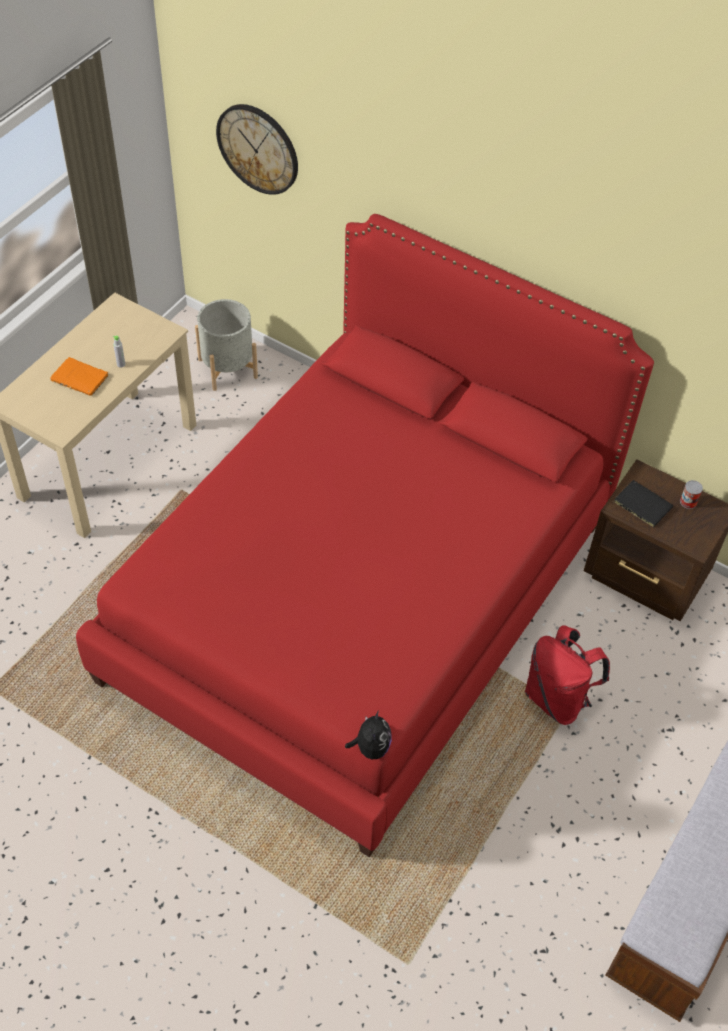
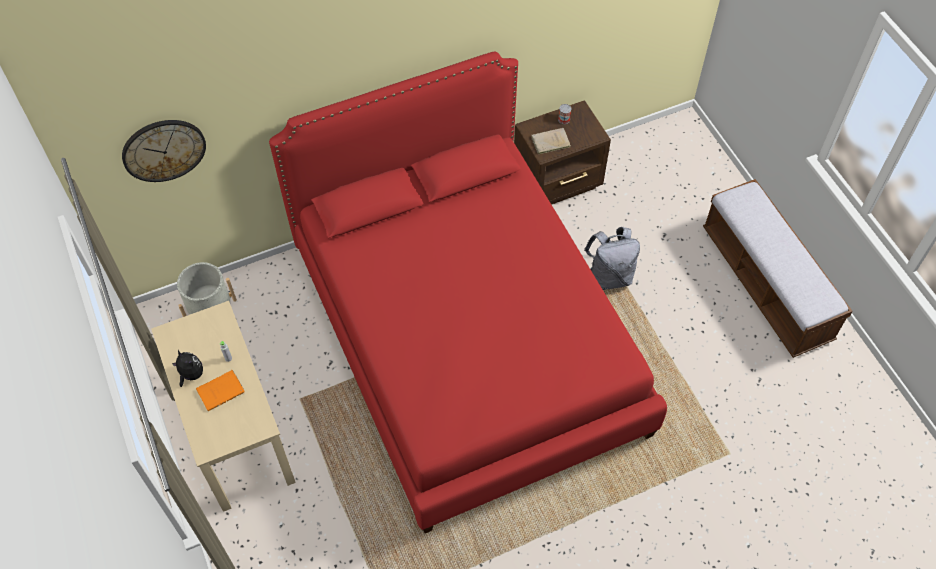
camera: 55 degrees left, 5 degrees up
(371, 747) = (639, 374): plush toy -> plush toy (191, 375)
(558, 698) = (609, 277): red backpack -> grey backpack
(641, 504) = (549, 142): black book -> beige book

